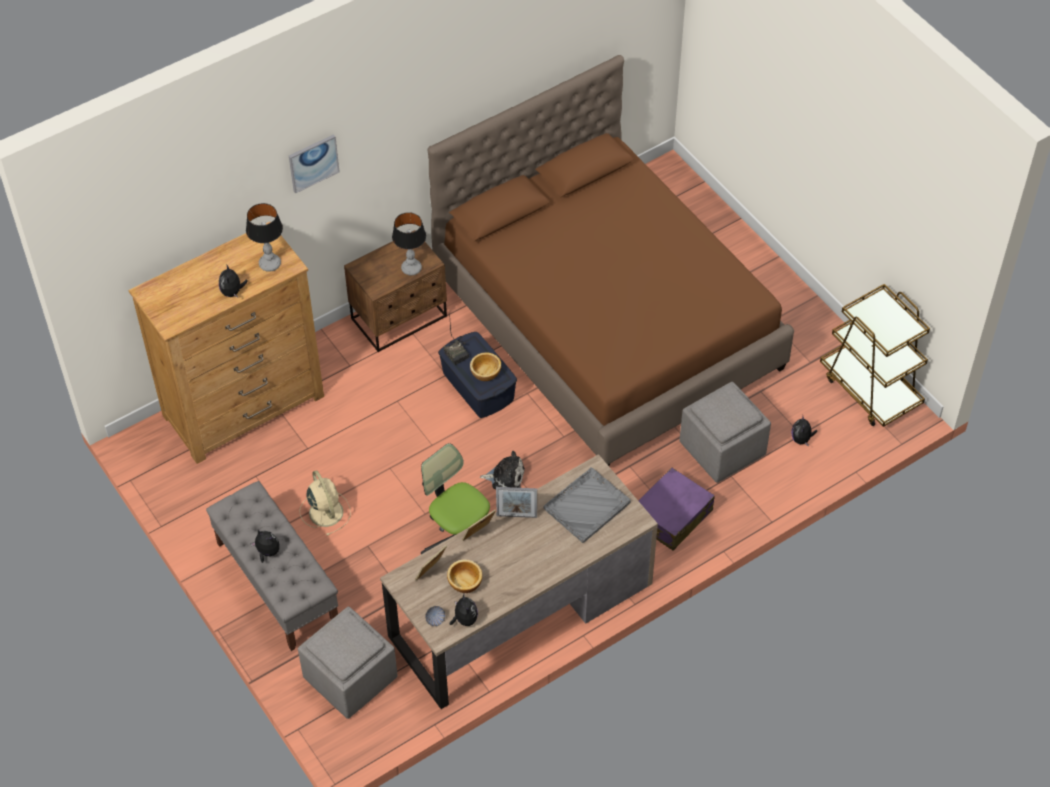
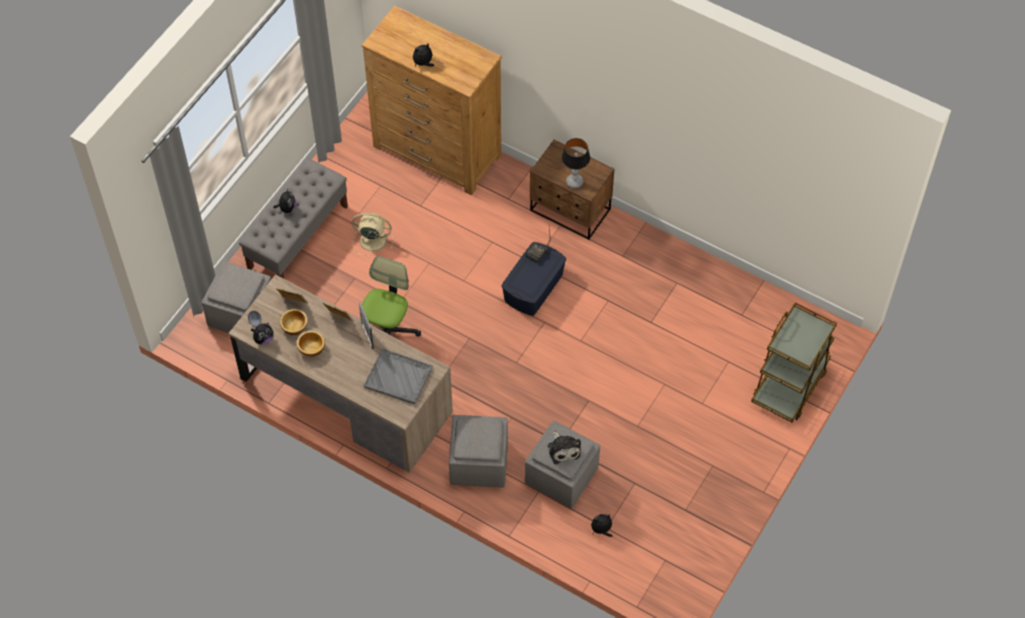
camera: 65 degrees right, 5 degrees up
(270, 263) = (461, 73): table lamp -> none
(313, 162) = (545, 48): picture -> none
(325, 511) = (371, 240): beige fan -> beige fan turned 120 degrees counterclockwise
(485, 373) = (529, 280): bowl -> bowl (311, 348)
(505, 477) = (458, 339): plush toy -> plush toy (563, 449)
(607, 321) = (646, 349): brown bed -> none
(671, 516) = (478, 463): purple suitcase -> grey ottoman
(870, 389) = (682, 564): brown cart -> brown cart (789, 385)

